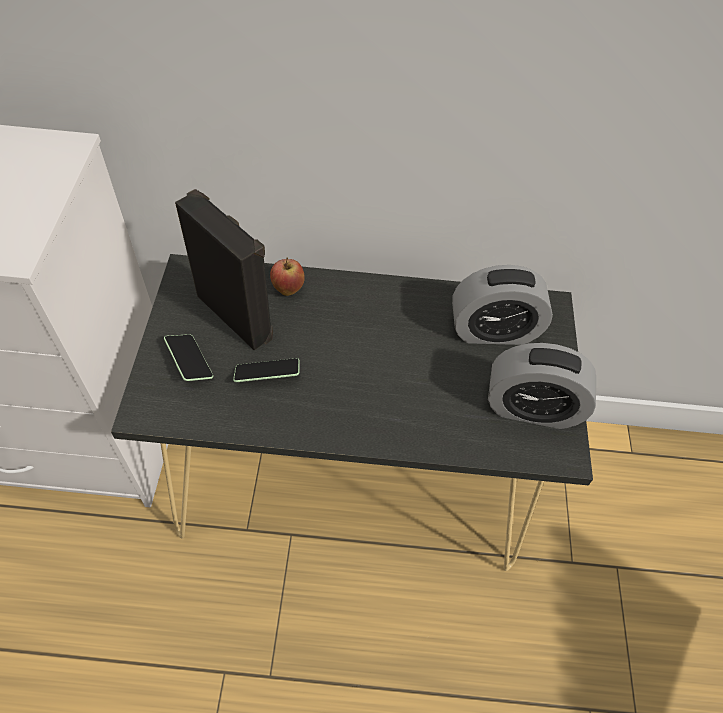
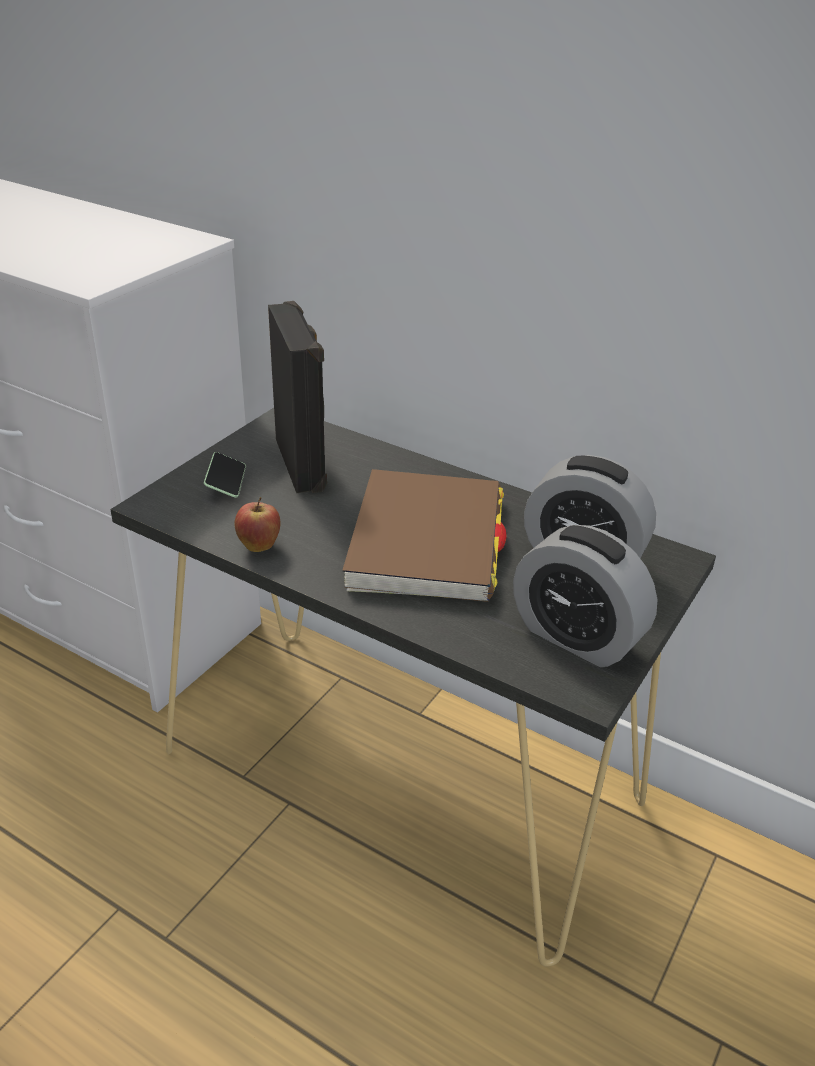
camera: 30 degrees right, 20 degrees down
(267, 375) = (293, 515): phone -> none
(288, 289) = (372, 460): apple -> apple (259, 546)
(382, 361) = (427, 542): none -> brown book

